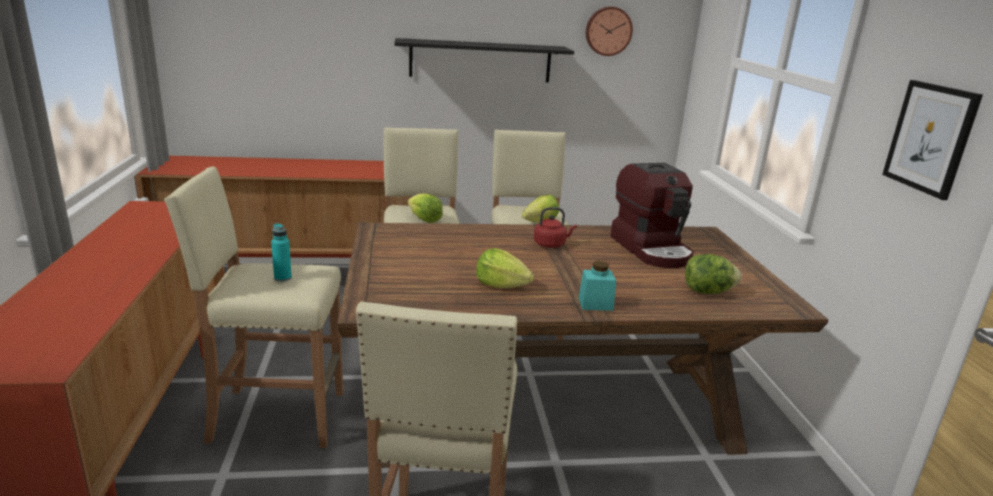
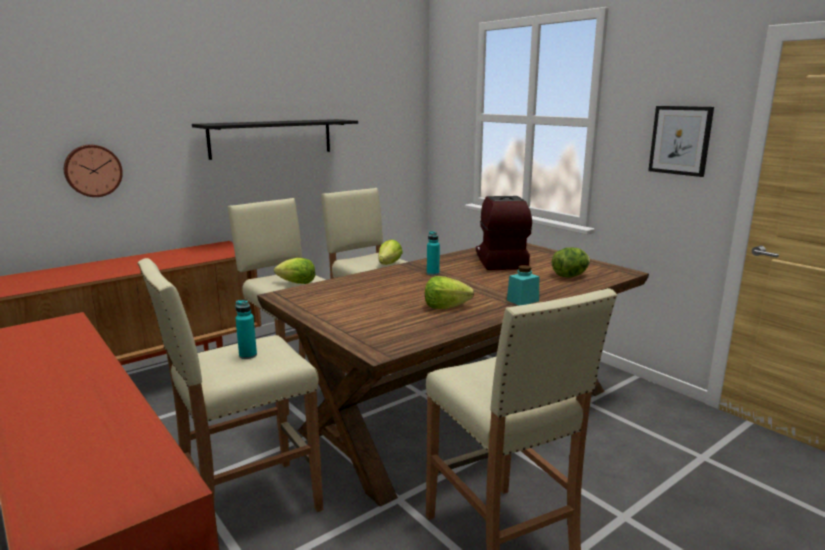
camera: 30 degrees left, 5 degrees down
(551, 244) = (433, 273): red kettle -> turquoise bottle
(608, 31) = (368, 103): wall clock -> wall clock (93, 170)
(652, 249) = (499, 260): coffee machine -> coffee machine turned 135 degrees counterclockwise

